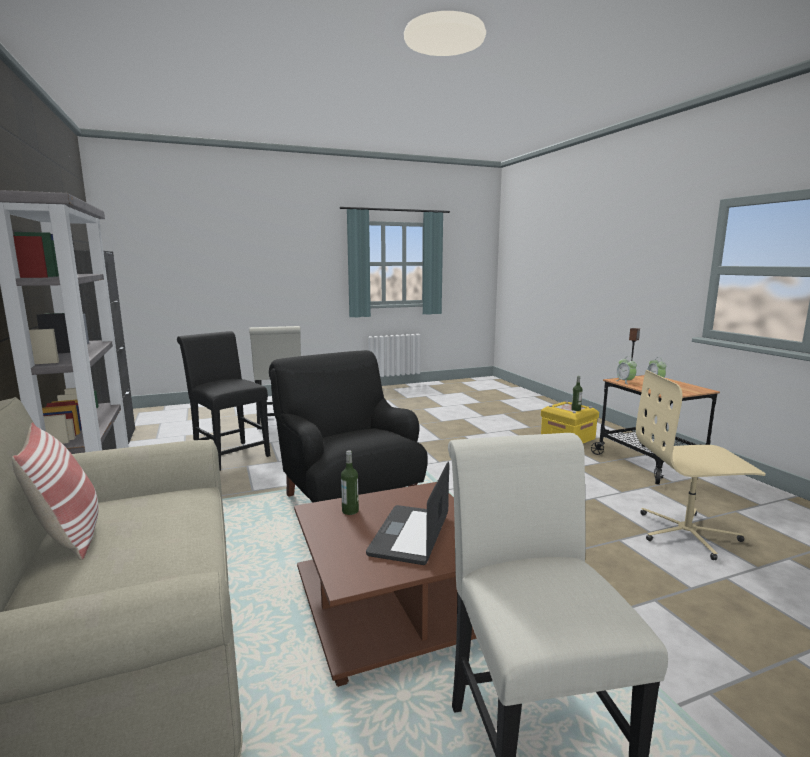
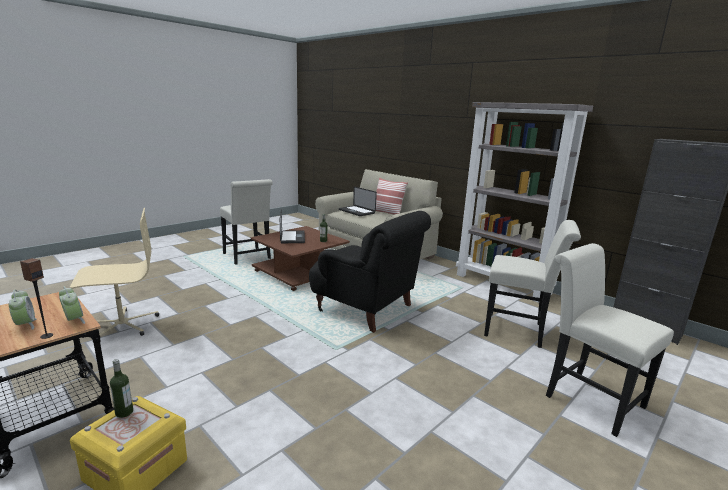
camera: 155 degrees right, 5 degrees up
(153, 551) = (356, 211): none -> laptop
(229, 454) = (519, 331): black chair -> white chair

